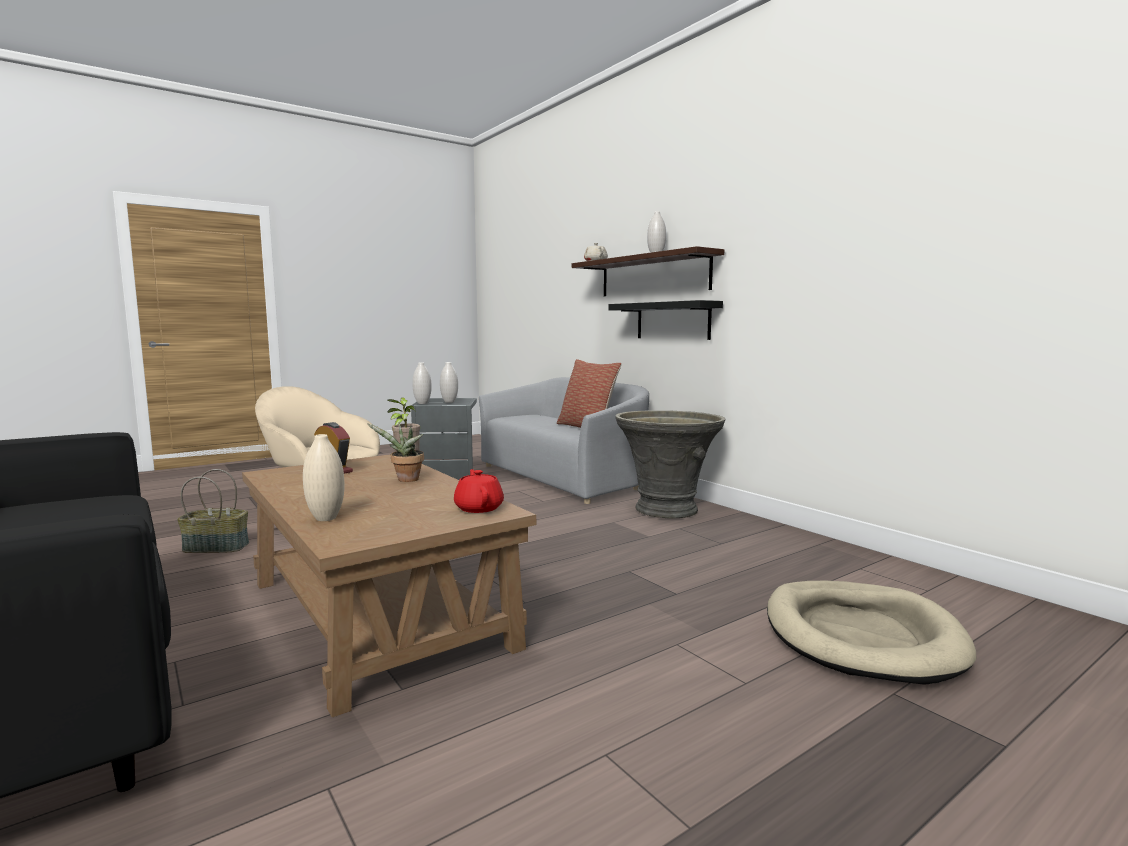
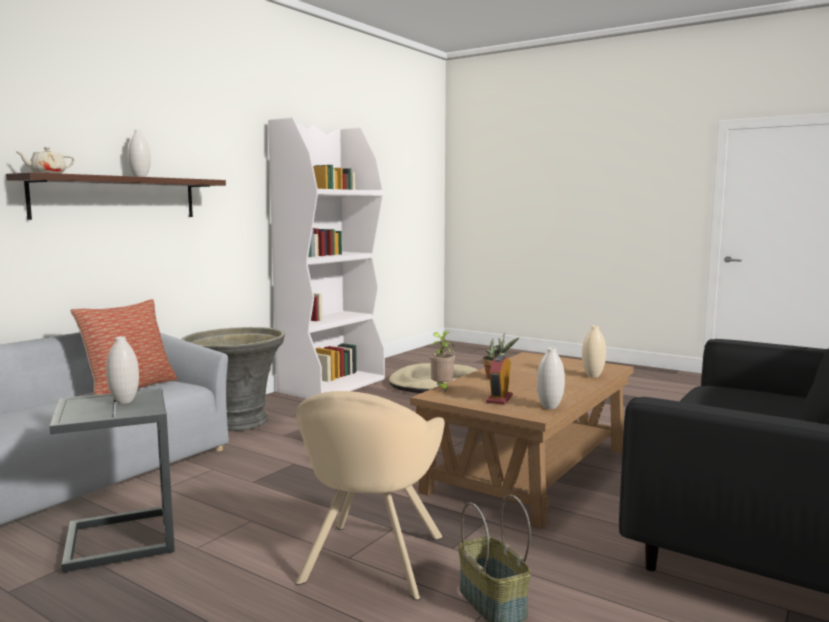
camera: 110 degrees left, 0 degrees up
(422, 403) = (145, 410): white vase -> white vase (549, 407)
(479, 508) = (529, 359): red teapot -> none
(672, 321) = (149, 248): black shelf -> none
(836, 557) = (332, 385): none -> white bookcase

